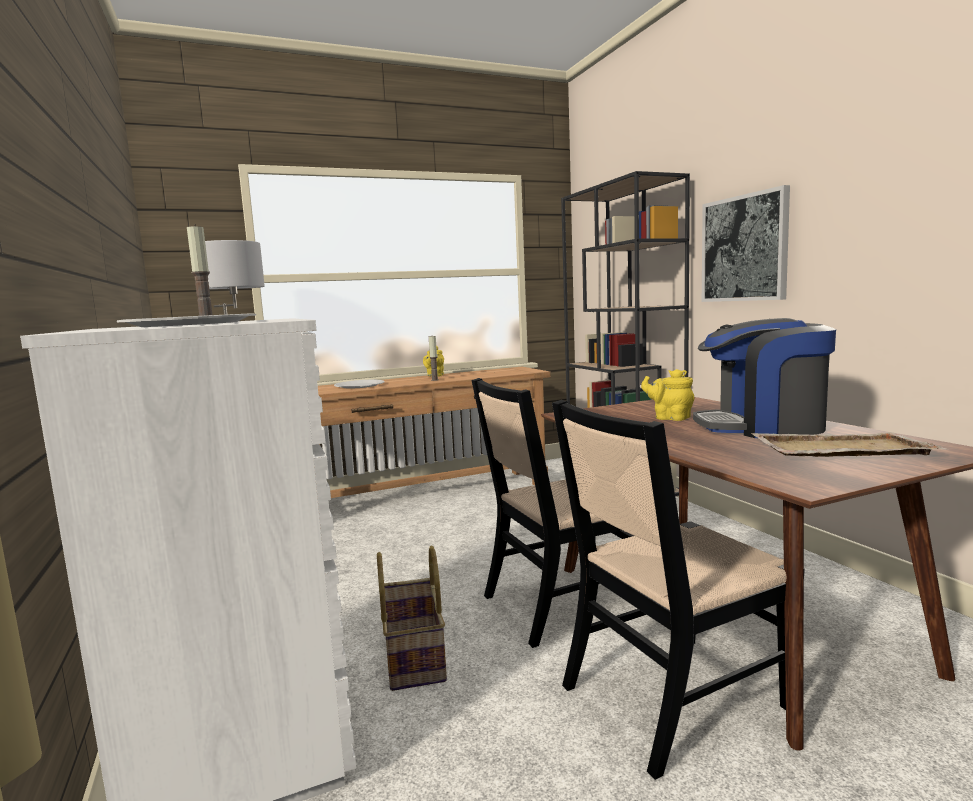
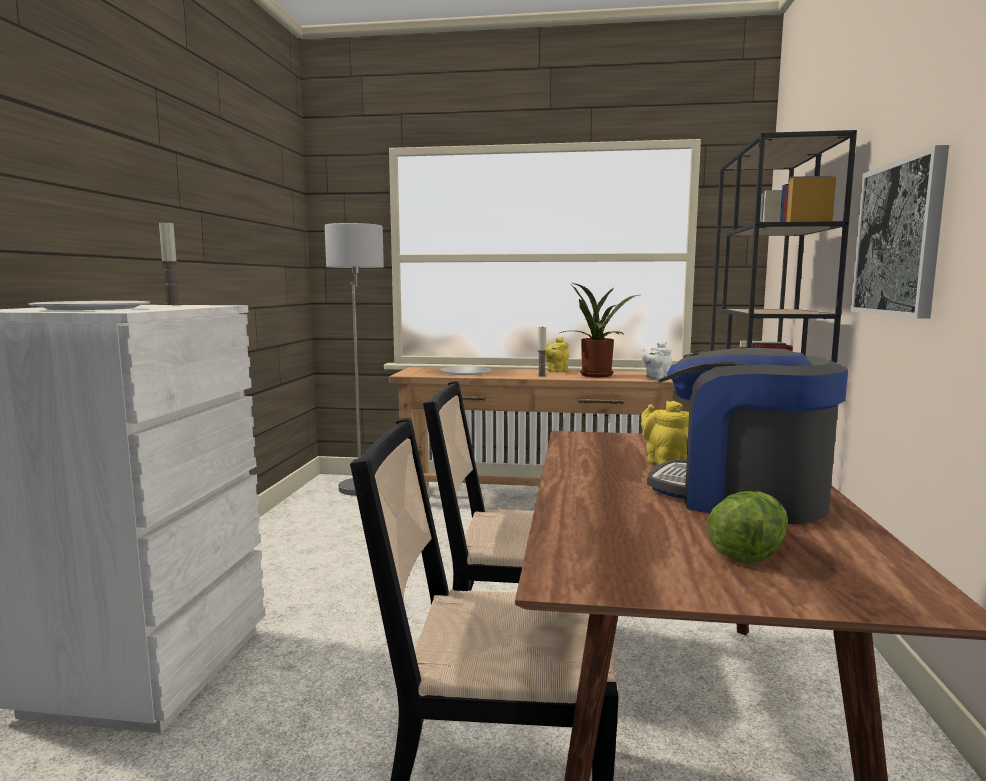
camera: 30 degrees right, 0 degrees up
(412, 657) = (328, 650): basket -> none
(478, 375) = (597, 376): none -> potted plant
(525, 371) = (656, 378): none -> white teapot
(839, 449) = (748, 550): beige tray -> lettuce

